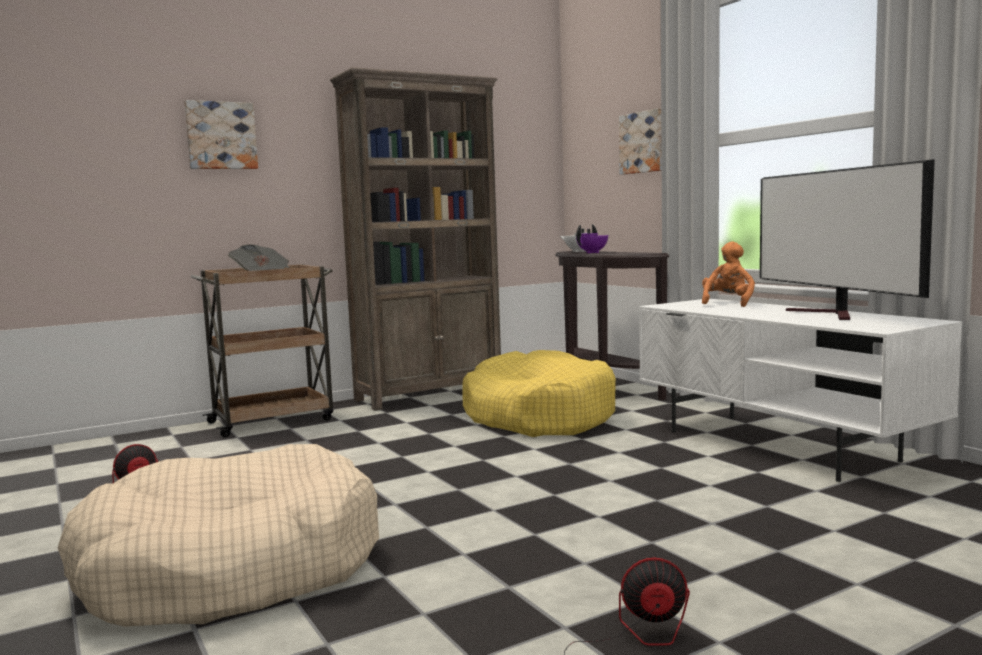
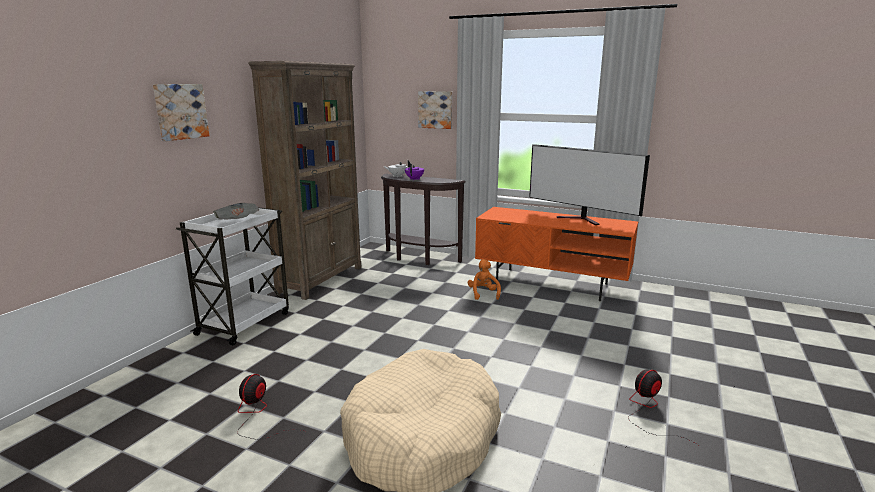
camera: 35 degrees left, 10 degrees up
(273, 420) = (245, 323): brown cart -> white cart
(538, 416) = (414, 286): yellow dog bed -> none
(728, 303) = (515, 212): orange plush toy -> orange plush toy (483, 294)
(780, 445) = (552, 284): white tv stand -> orange tv stand

